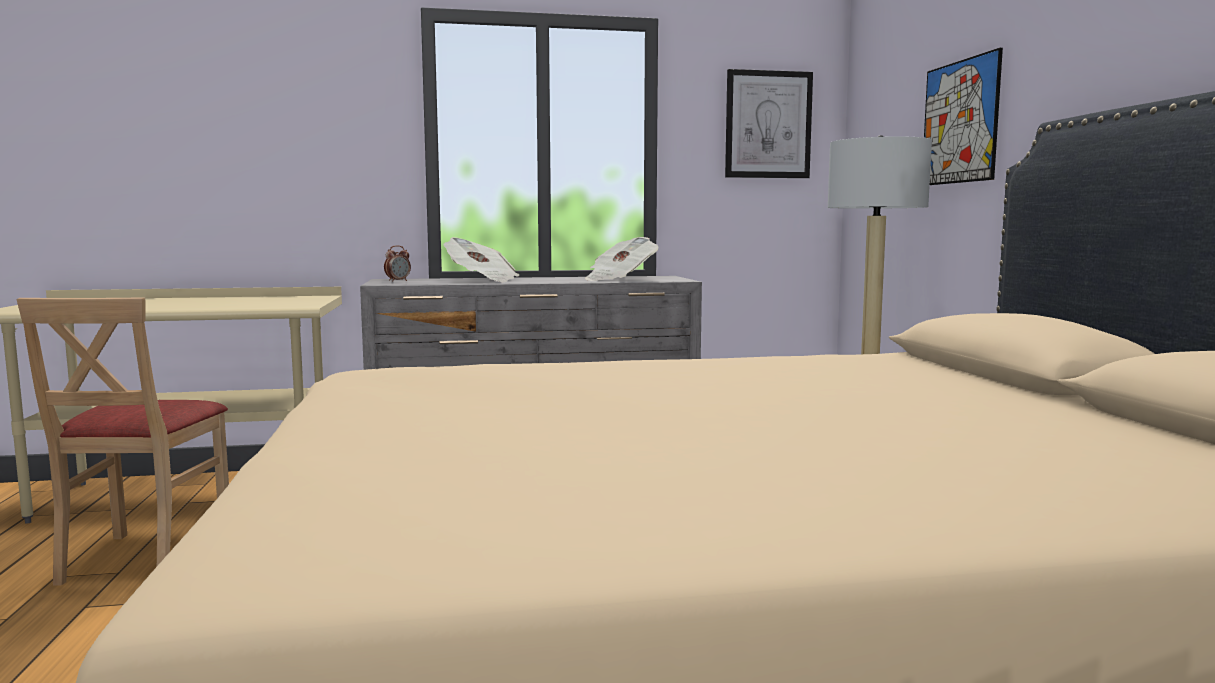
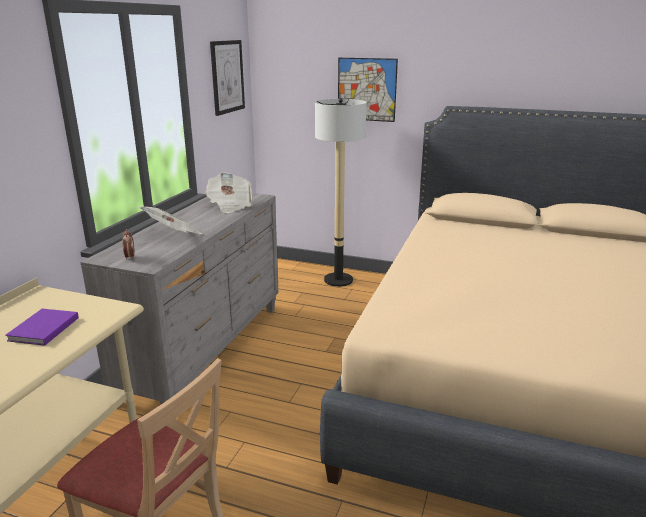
camera: 60 degrees left, 15 degrees up
(244, 303) = (42, 330): none -> purple book

